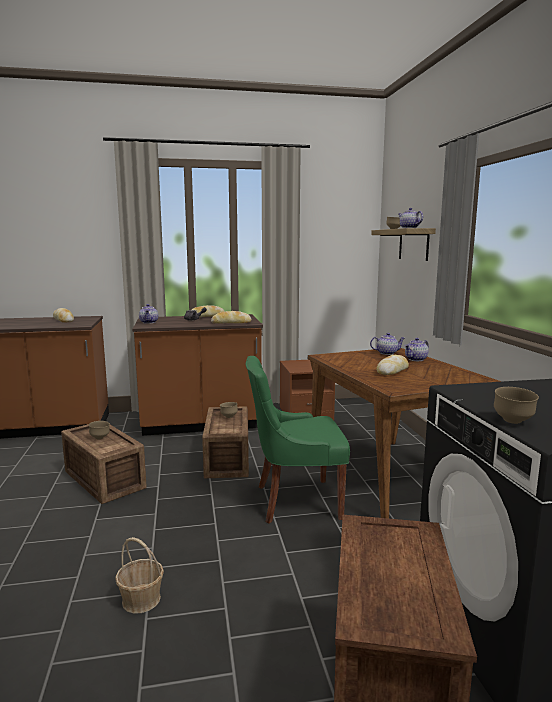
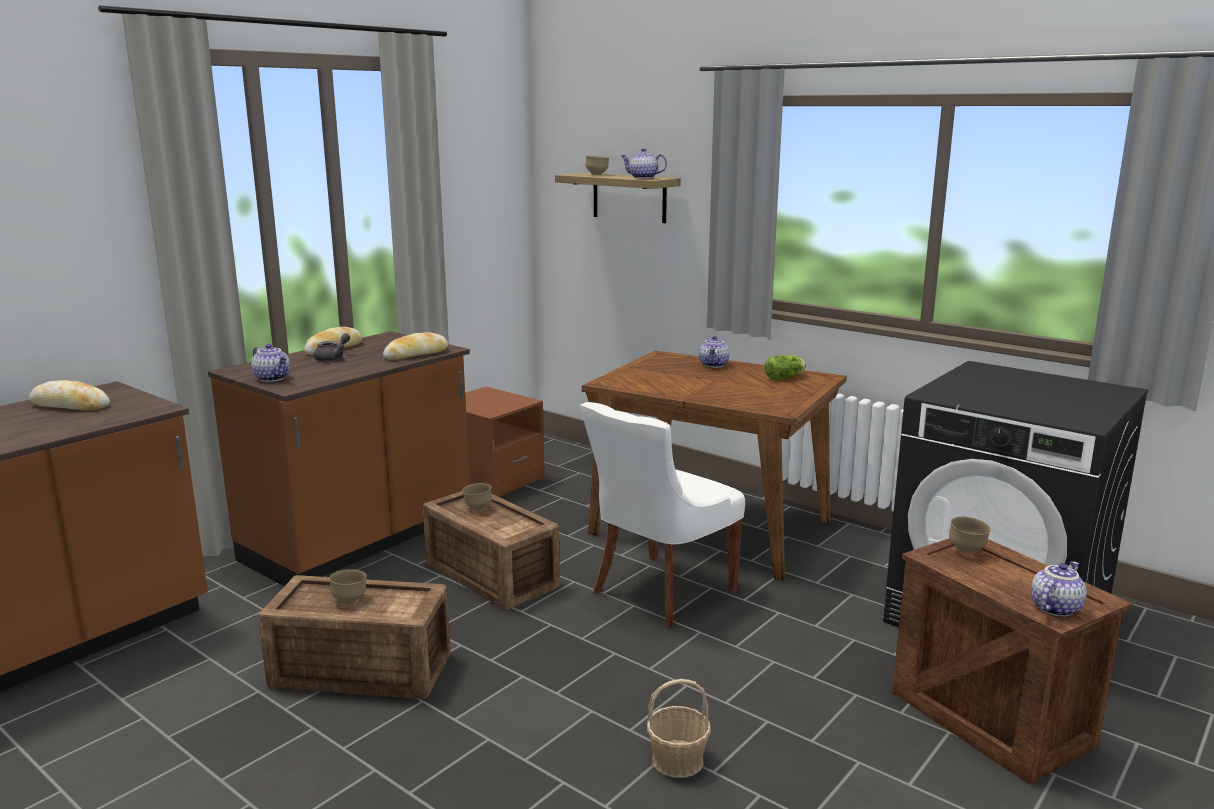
camera: 40 degrees left, 5 degrees up
(295, 501) = (660, 592): green chair -> white chair
(387, 353) = (664, 362): teapot -> teapot (1054, 607)
(392, 371) = (727, 386): bread -> none
(449, 374) = (785, 377): none -> lettuce
(513, 422) = (1034, 415): brown bowl -> brown bowl (967, 551)

